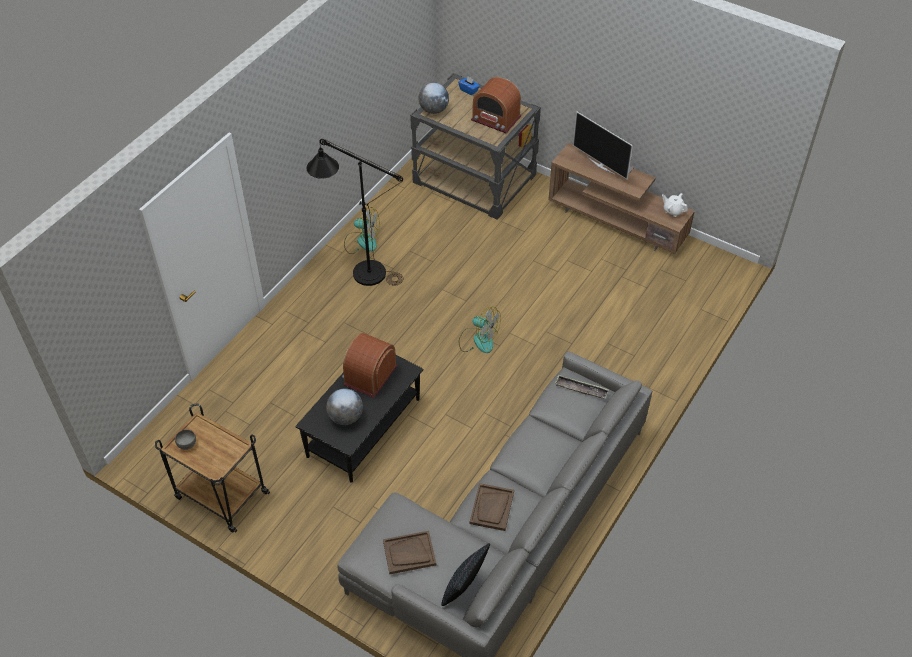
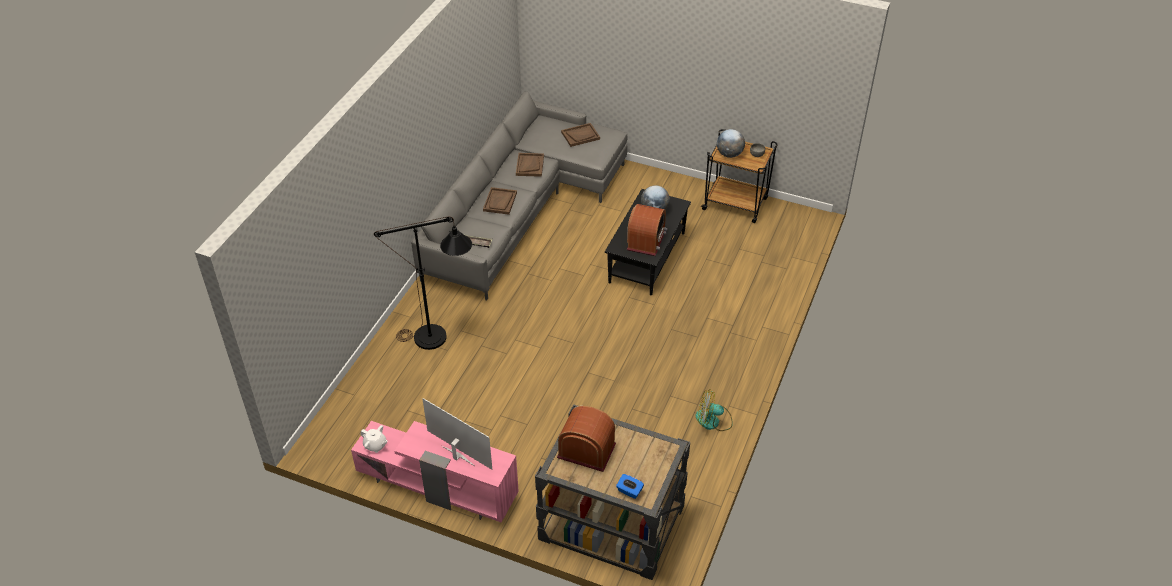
camera: 170 degrees right, 5 degrees down
(360, 271) = (702, 388): black floor lamp -> black floor lamp (439, 338)
(434, 110) = (664, 452): globe -> globe (729, 154)
(464, 587) = (540, 126): black pillow -> none
(478, 340) = (568, 337): fan -> none
(539, 447) = (500, 202): none -> brown tray
(618, 222) = (436, 485): brown tv stand -> pink tv stand

